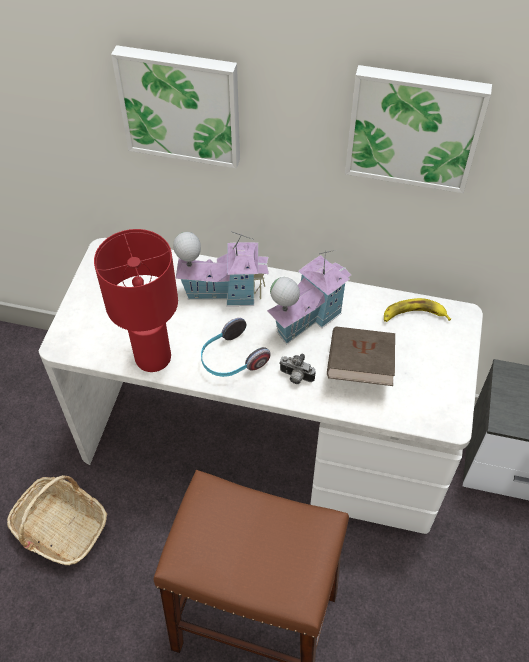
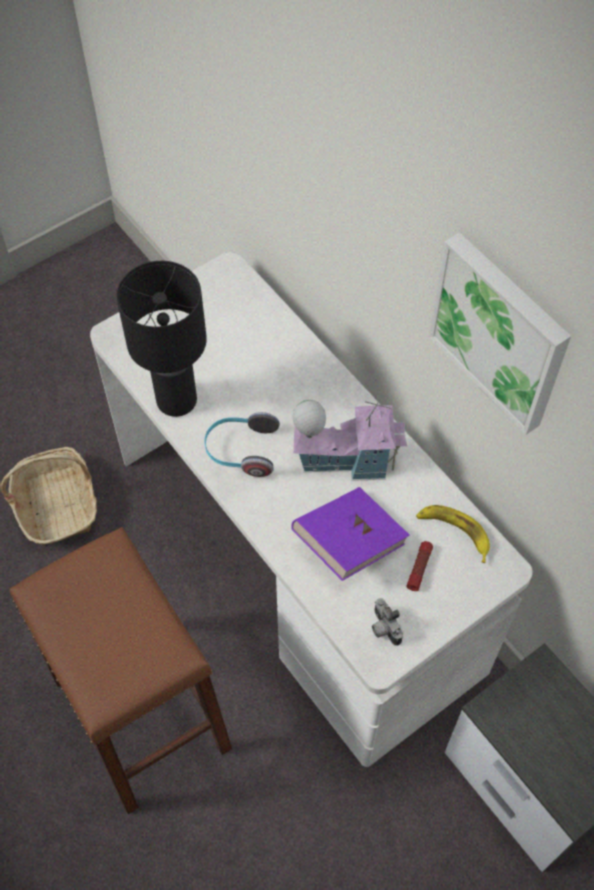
camera: 40 degrees right, 5 degrees up
(152, 358) = (175, 401): red table lamp -> black table lamp
(181, 105) = (317, 169): picture -> none
(224, 291) = (297, 380): toy house -> none
(295, 377) = (281, 509): camera -> camera (383, 628)
(359, 367) = (349, 543): brown book -> purple book
(416, 351) = (419, 568): none -> flashlight

